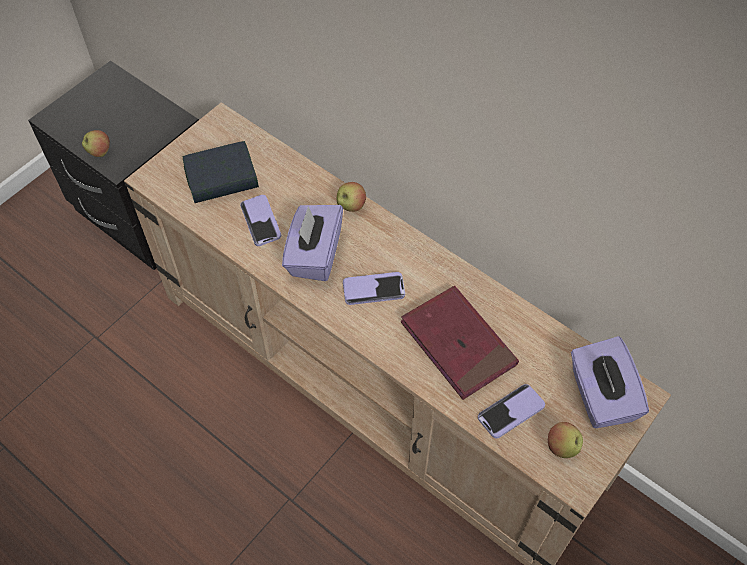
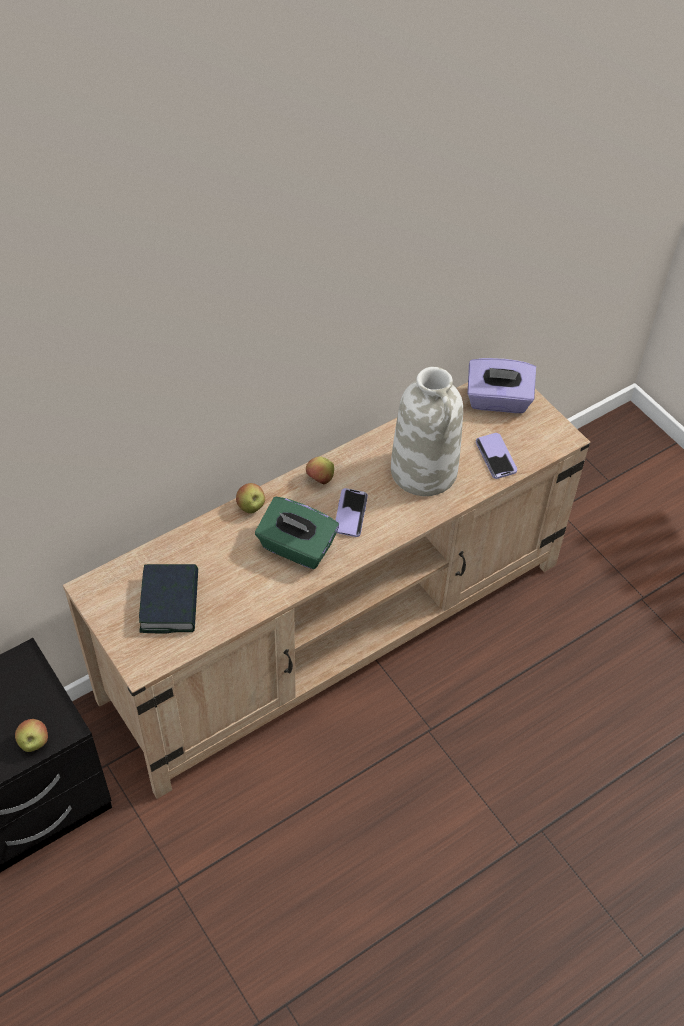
camera: 75 degrees left, 5 degrees down
(260, 221) = (239, 581): phone -> none
(314, 255) = (296, 548): purple tissue box -> green tissue box
(458, 344) = (425, 472): red book -> white vase
(561, 447) = (533, 436): apple -> apple (320, 480)

